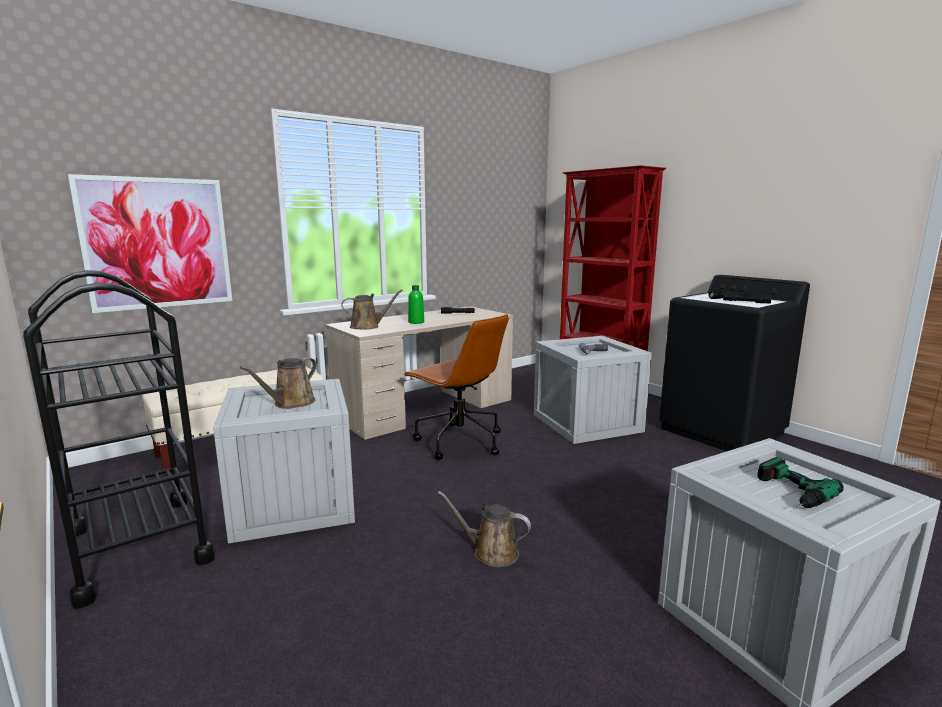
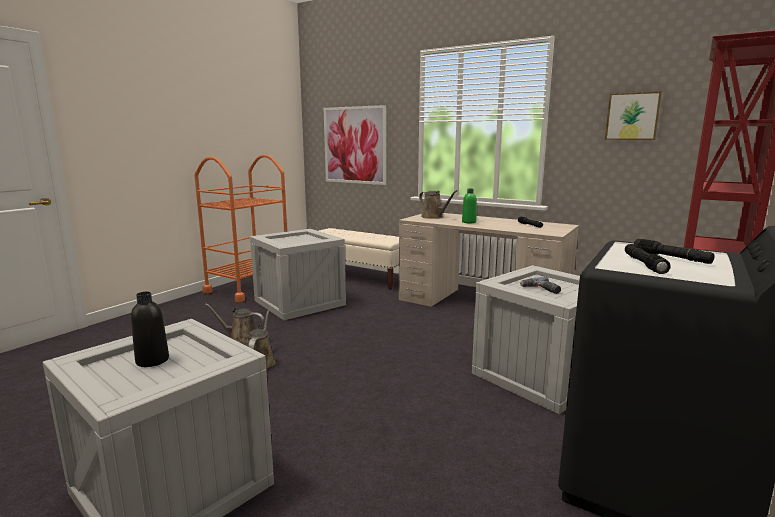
camera: 70 degrees right, 0 degrees up
(138, 546) = (249, 288): black cart -> orange cart
(291, 403) = (299, 241): brown watering can -> brown watering can (241, 340)
(458, 441) = (424, 326): brown office chair -> none
(484, 209) = (632, 116): none -> picture
(787, 493) = (152, 360): power drill -> black bottle

